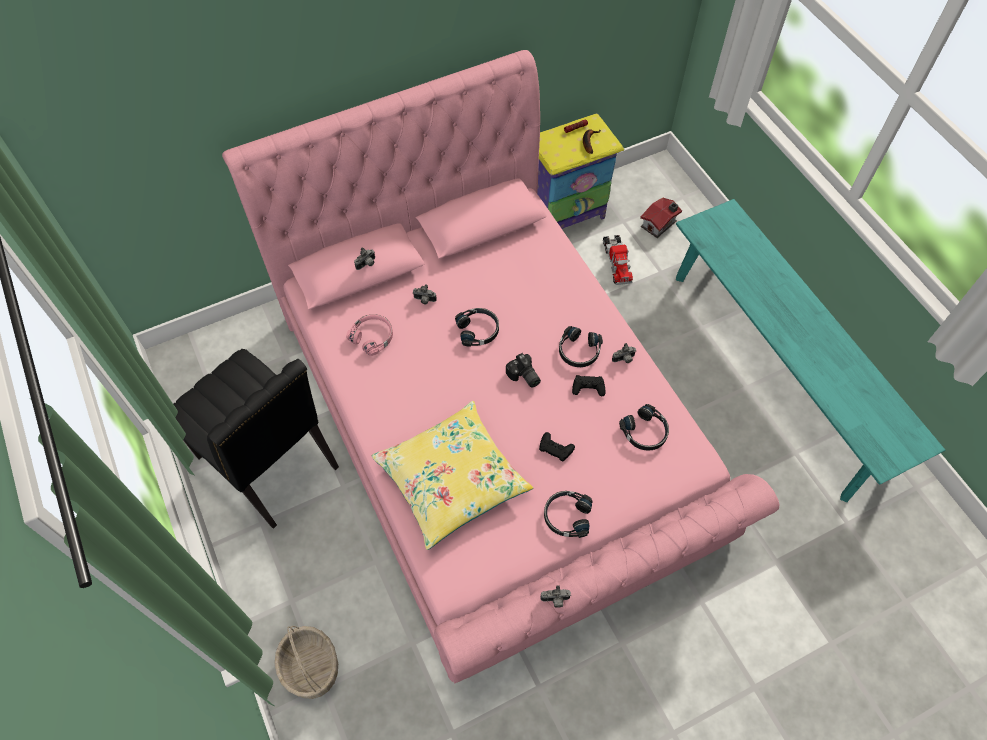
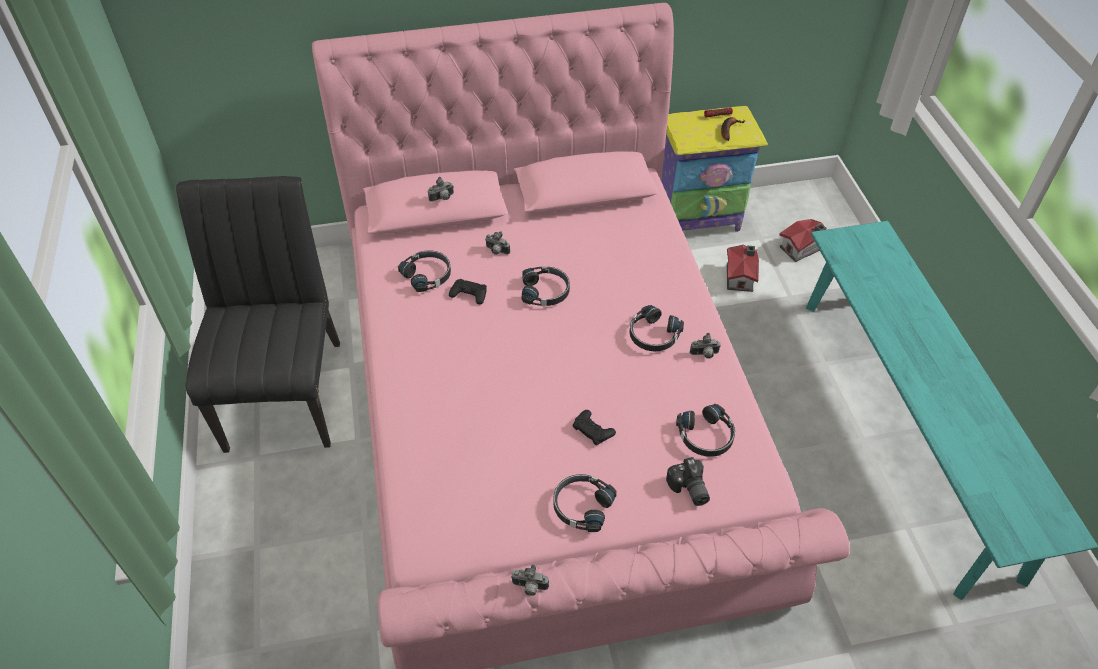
camera: 15 degrees right, 10 degrees down
(266, 461) = (286, 396): black chair -> black chair turned 150 degrees counterclockwise
(312, 668) = (251, 626): basket -> none
(373, 336) = (428, 275): pink headphones -> black headphones
(452, 479) = (461, 435): yellow pillow -> none
(523, 377) = (580, 348): camera -> camera (688, 489)
(588, 387) = (652, 374): black game controller -> black game controller (469, 294)
(616, 262) = (740, 277): toy truck -> toy house

